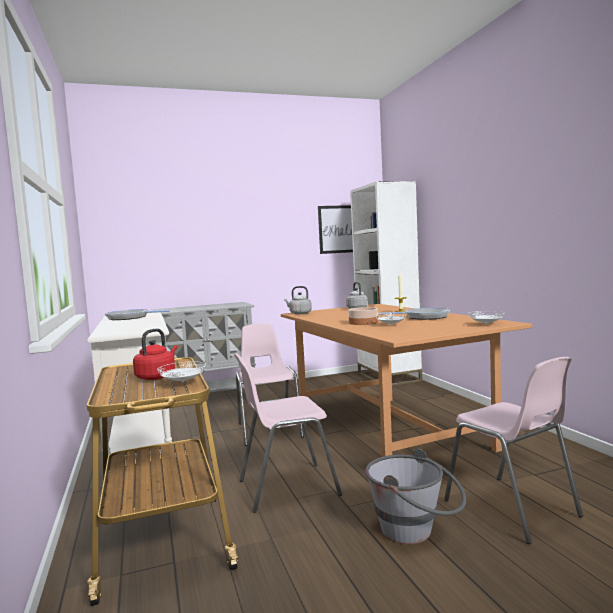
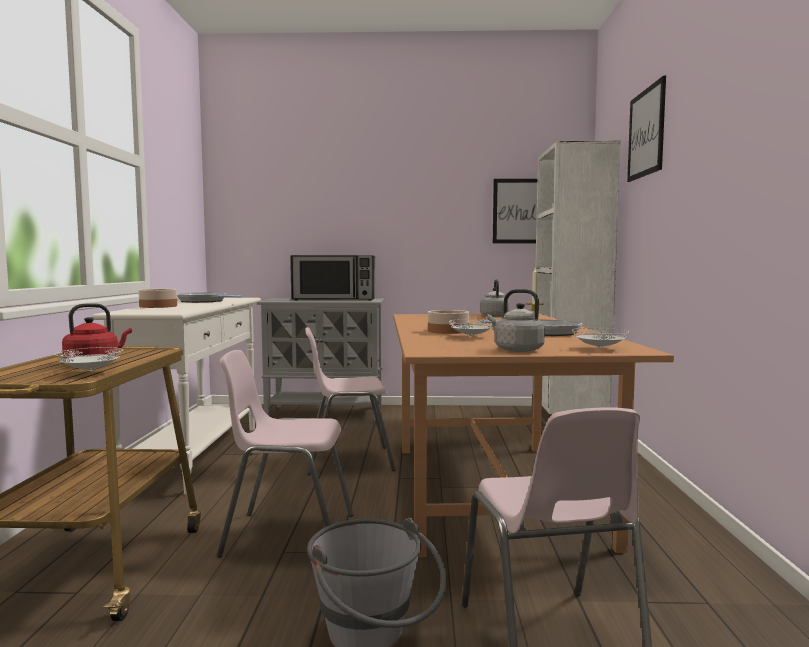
camera: 20 degrees right, 0 degrees up
(113, 326) = (157, 306): none -> bowl
(210, 306) = (335, 299): none -> microwave
(269, 430) = (347, 461): pink chair -> pink chair turned 105 degrees counterclockwise
(299, 313) = (412, 315): grey kettle -> grey kettle (516, 350)
(440, 177) = (646, 133): none -> picture

